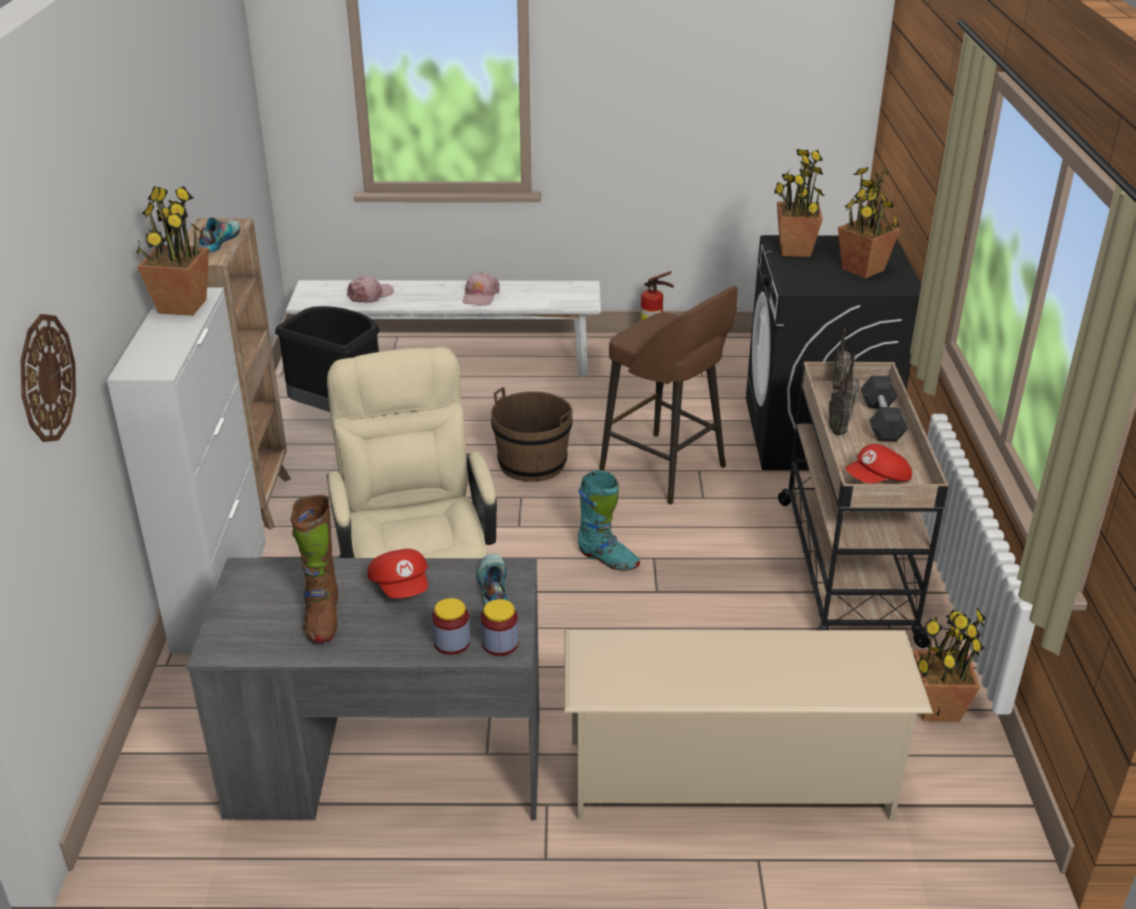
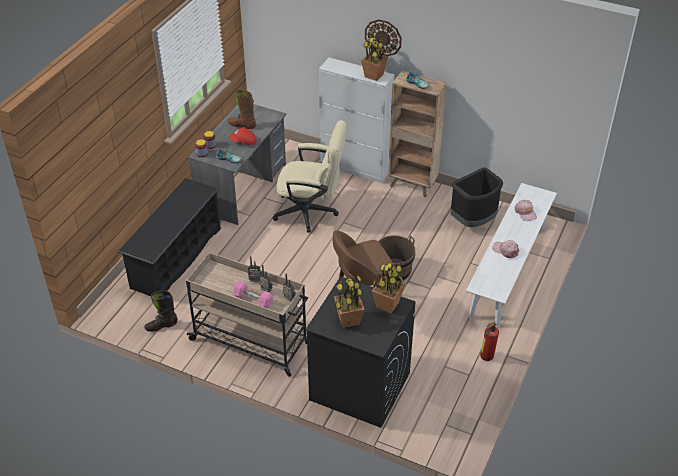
camera: 115 degrees right, 10 degrees up
(46, 378) = (299, 30): wall clock -> wall clock (383, 37)
(607, 559) = (308, 270): turquoise boot -> none
(729, 779) = (176, 258): beige shoe rack -> black shoe rack
(878, 480) = (215, 276): red cap -> none
(881, 421) = (253, 300): black dumbbell -> pink dumbbell
(936, 708) = (161, 326): potted plant -> black boot

